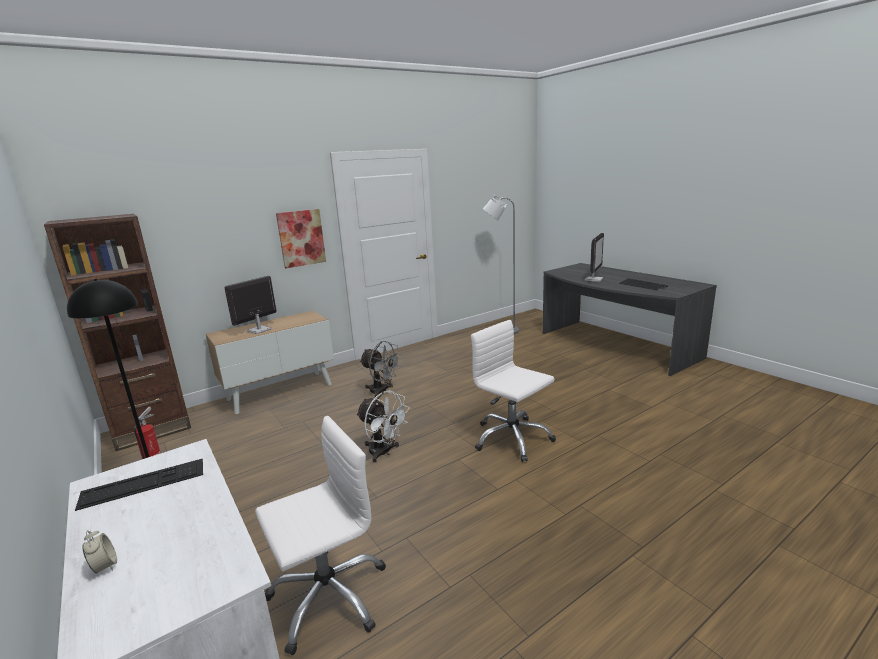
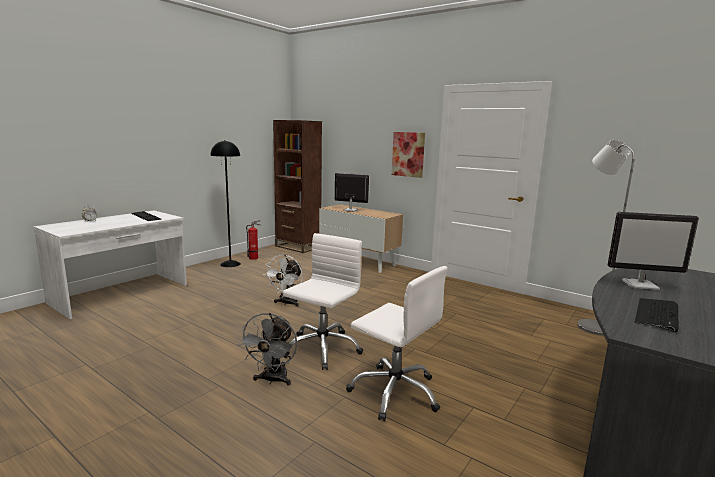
camera: 70 degrees right, 5 degrees down
(328, 596) = (149, 311): white office chair -> white office chair (395, 392)
(382, 391) = (380, 289): grey fan -> grey fan (272, 380)

